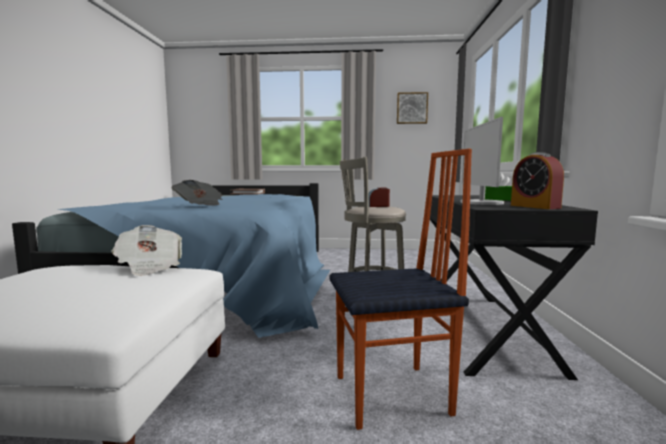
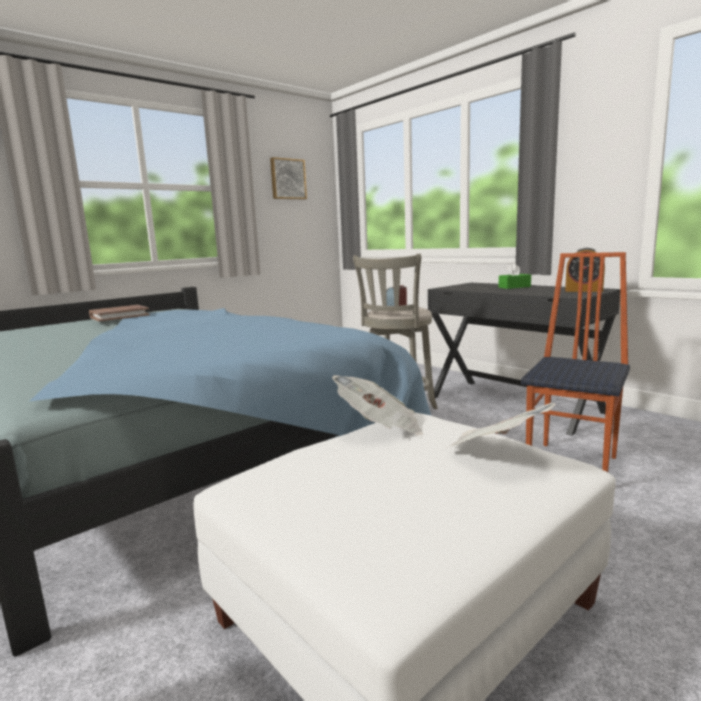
camera: 45 degrees left, 5 degrees up
(200, 207) = (269, 343): newspaper -> newspaper (497, 451)
(481, 203) = (535, 292): monitor -> none

